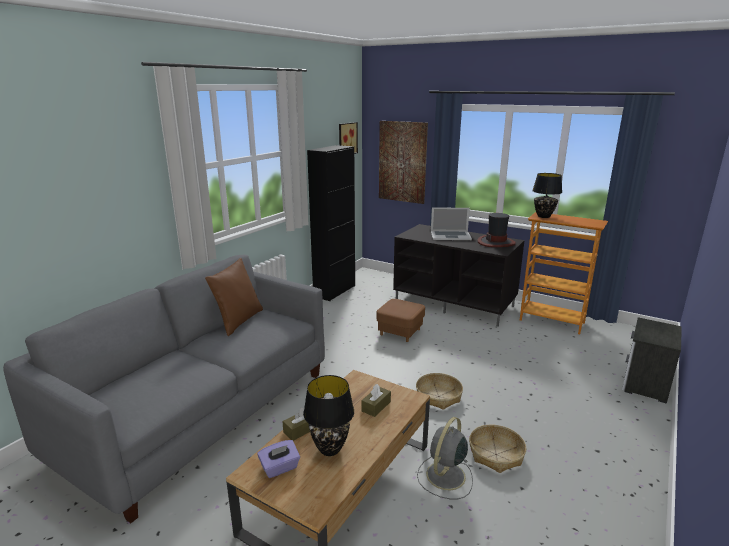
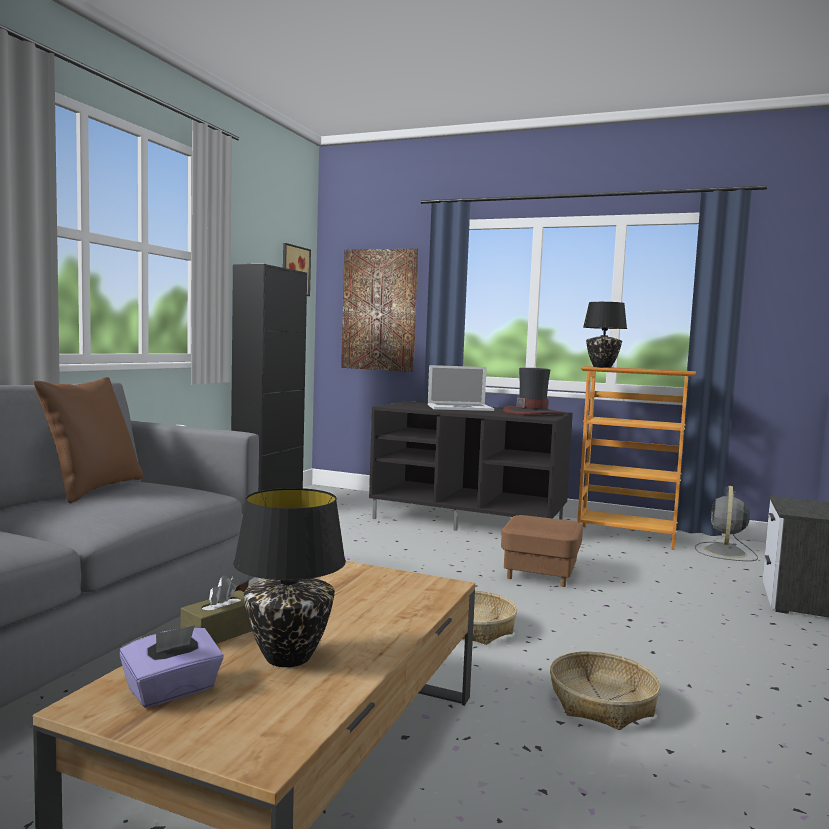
camera: 10 degrees left, 15 degrees down
(376, 406) = (375, 598): brown tissue box -> none
(400, 332) = (387, 552): brown ottoman -> brown ottoman (540, 574)
(445, 476) = (517, 742): grey fan -> grey fan (725, 552)

